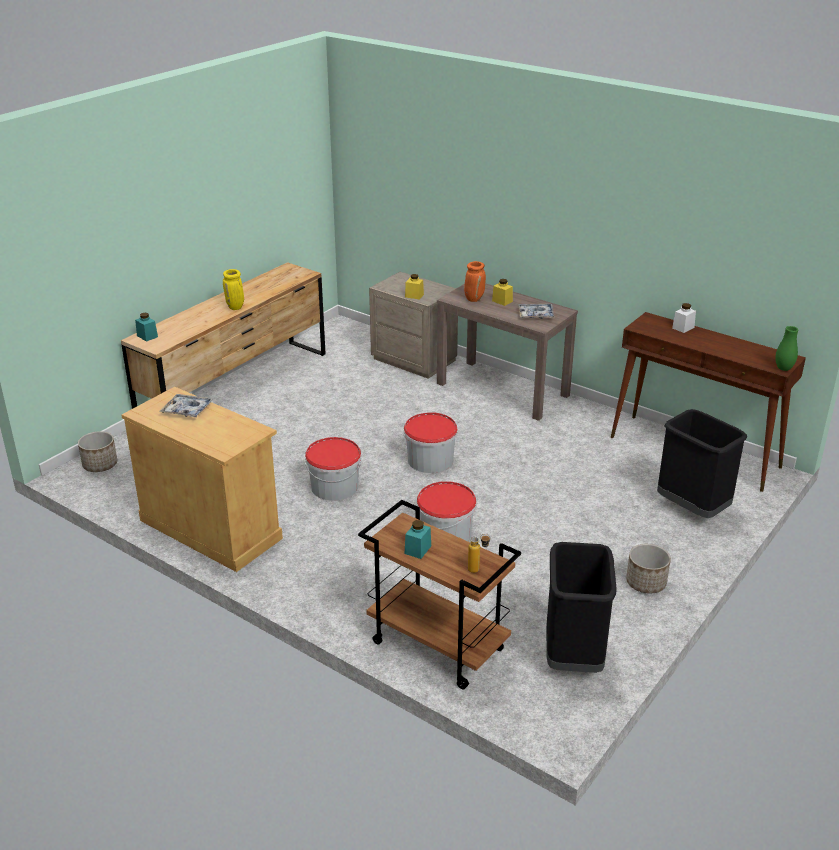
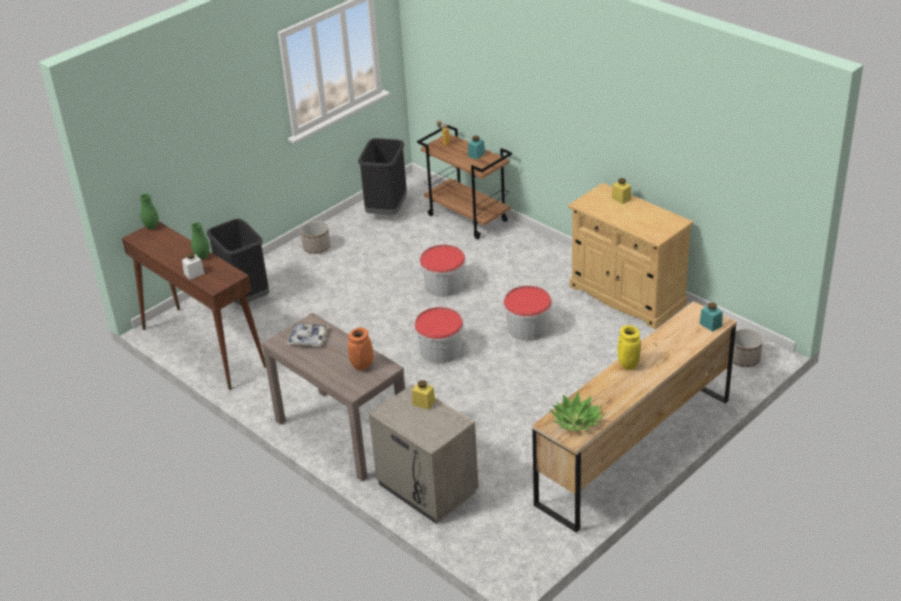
camera: 170 degrees left, 5 degrees up
(187, 410) = (641, 222): tray -> none
(285, 275) = (576, 421): none -> potted plant
(502, 301) = (333, 361): yellow jar -> yellow jar (621, 198)
(690, 342) = (202, 257): none -> green vase

